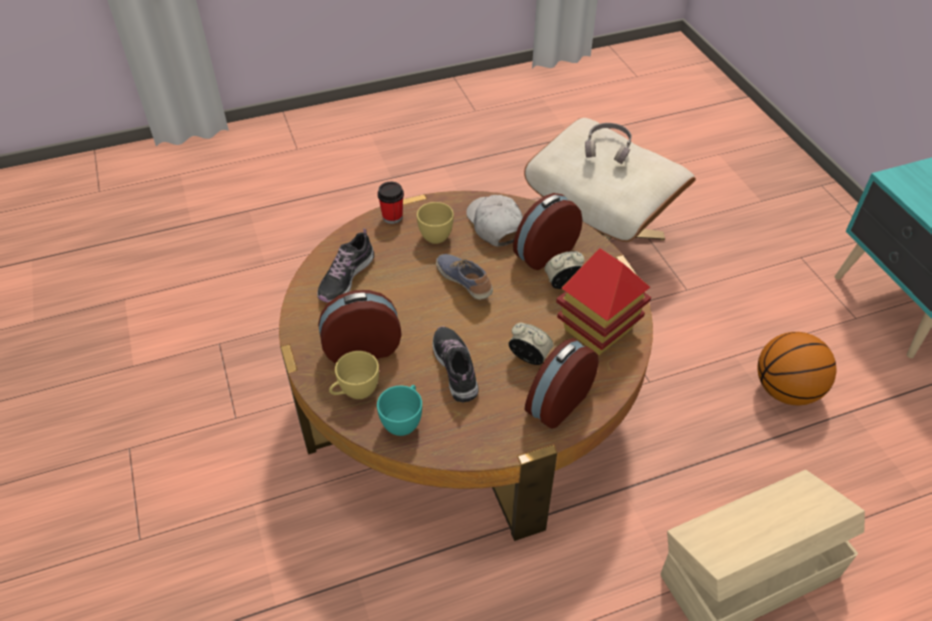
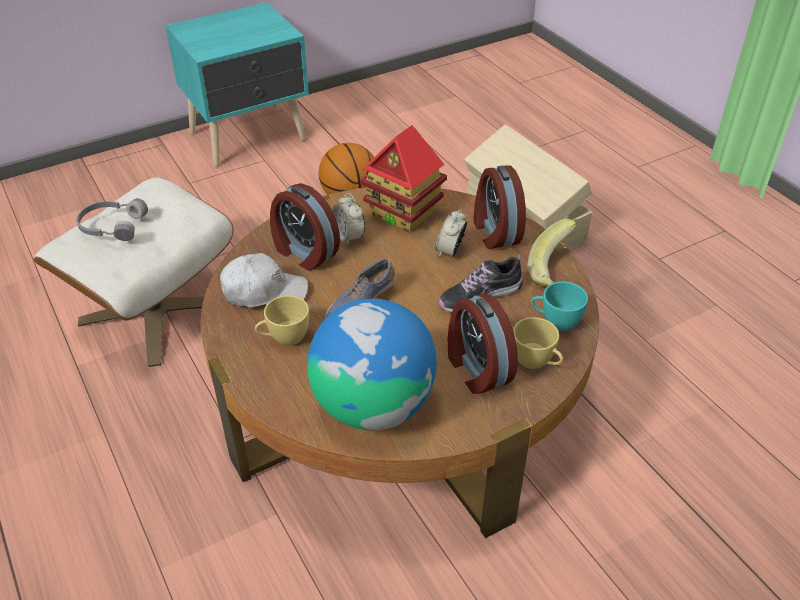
camera: 100 degrees left, 5 degrees down
(346, 277) = (373, 405): shoe -> globe
(392, 217) = (256, 382): cup -> none
(479, 441) = (555, 271): none -> banana
(494, 225) = (264, 292): white cap -> white cap turned 150 degrees counterclockwise
(556, 402) = (495, 232): alarm clock -> alarm clock turned 45 degrees clockwise

